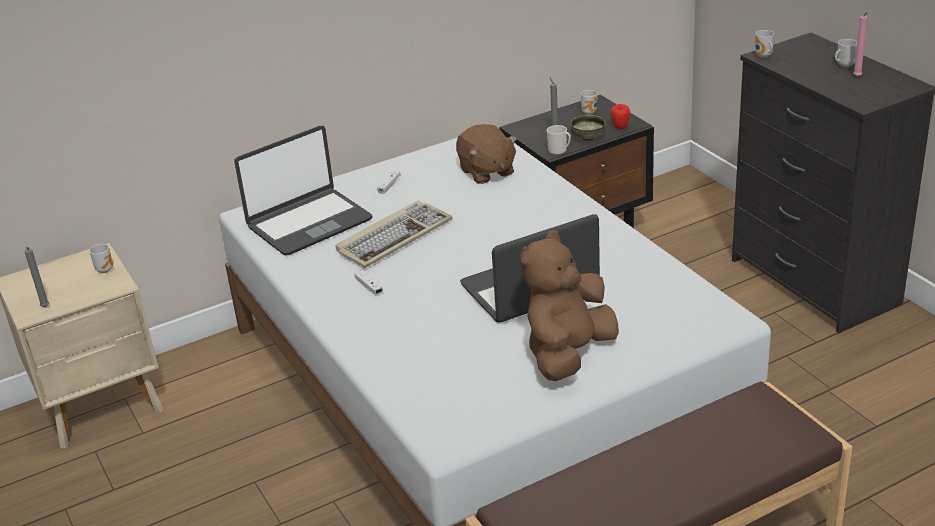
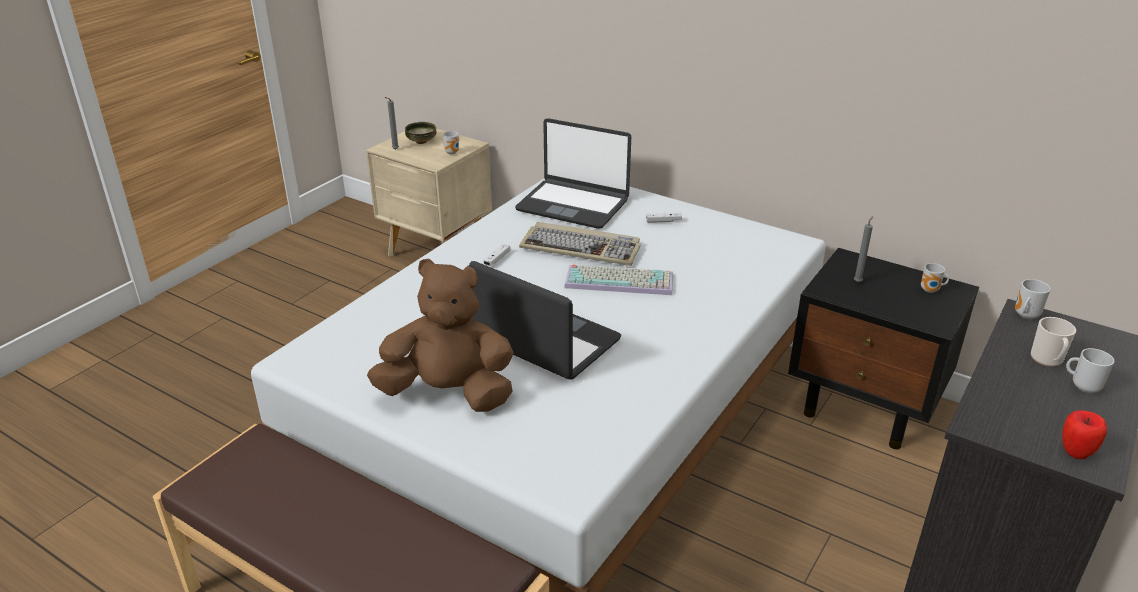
camera: 60 degrees right, 0 degrees up
(467, 231) = (620, 280): none -> keyboard
(486, 172) = (734, 261): brown plush toy -> none
(559, 150) = (829, 293): mug -> mug (1048, 360)
(587, 138) = (874, 303): bowl -> bowl (421, 141)
(620, 127) = (921, 317): apple -> apple (1075, 452)
(857, 77) = (1059, 406): pink candle -> none

